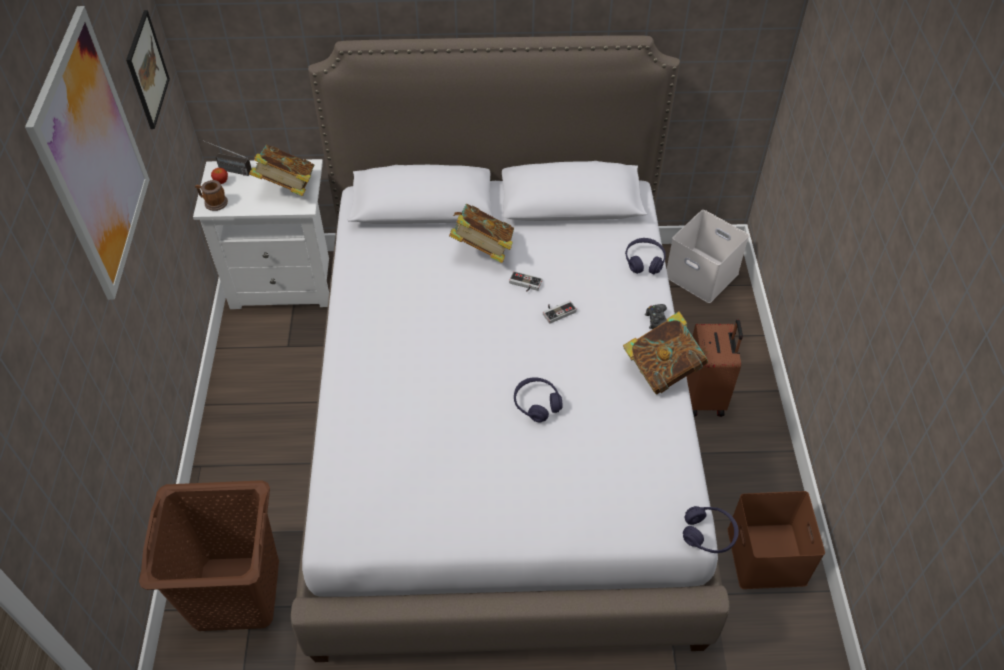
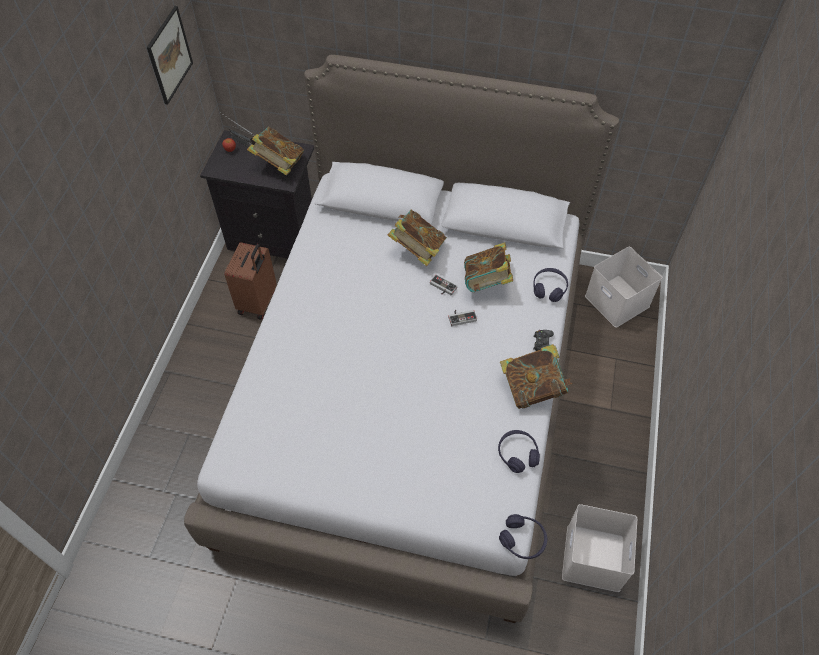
camera: 15 degrees right, 5 degrees up
(92, 157) = (94, 127): picture -> none
(213, 203) = (219, 166): mug -> none
(236, 592) = (168, 479): brown laundry basket -> none
(285, 282) = (275, 236): white nightstand -> black nightstand
(537, 404) = (418, 393): purple headphones -> purple headphones (517, 454)
(573, 269) = (486, 282): none -> book
(705, 396) = (585, 408): brown suitcase -> brown suitcase (258, 302)
(768, 557) = (594, 559): brown storage box -> white storage box

